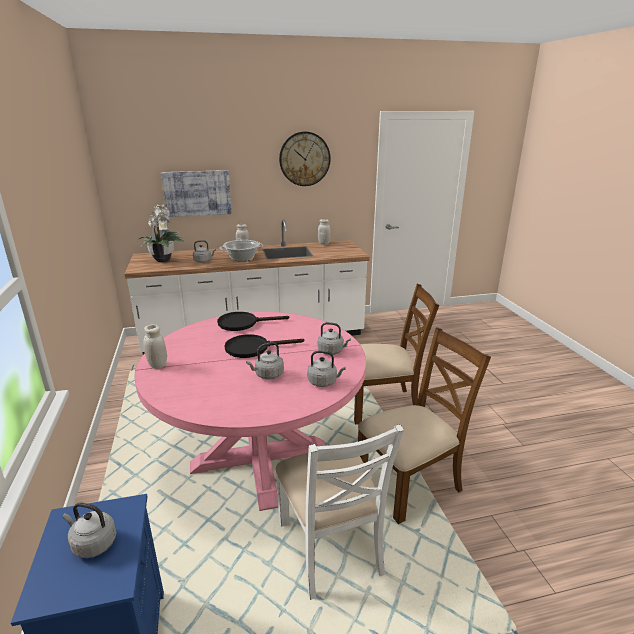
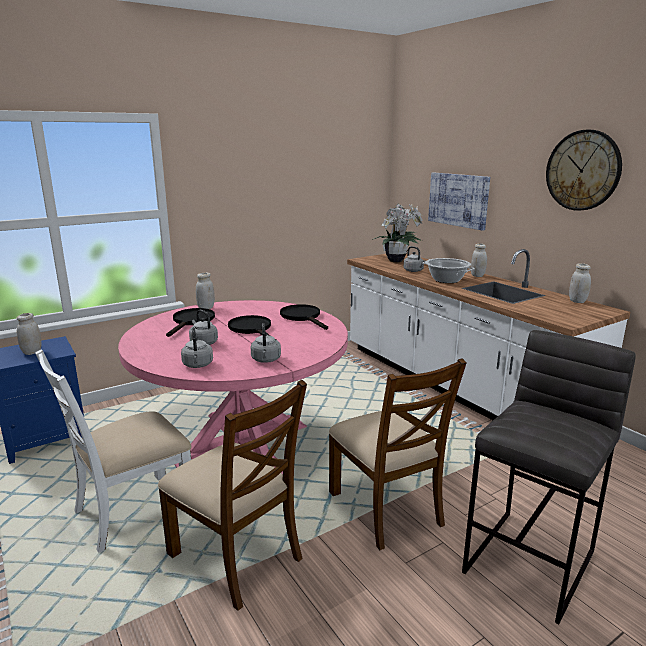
camera: 70 degrees right, 5 degrees down
(93, 543) = (32, 352): grey kettle -> white jar
(196, 377) = (191, 321): none -> black frying pan
(441, 374) = (531, 561): none -> grey stool

